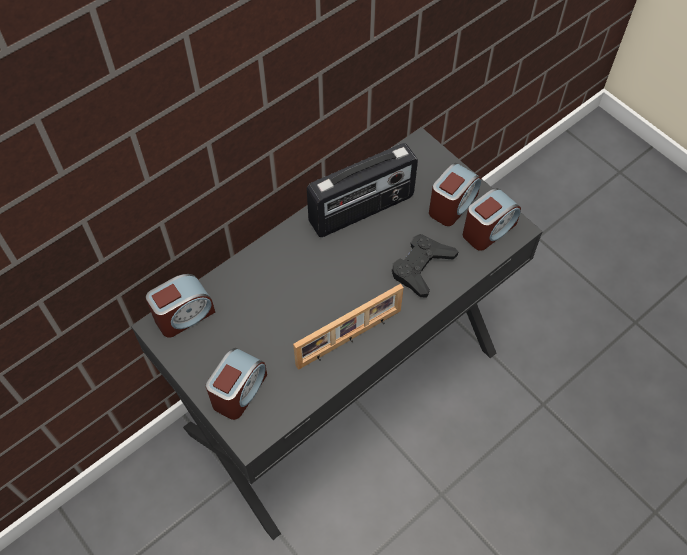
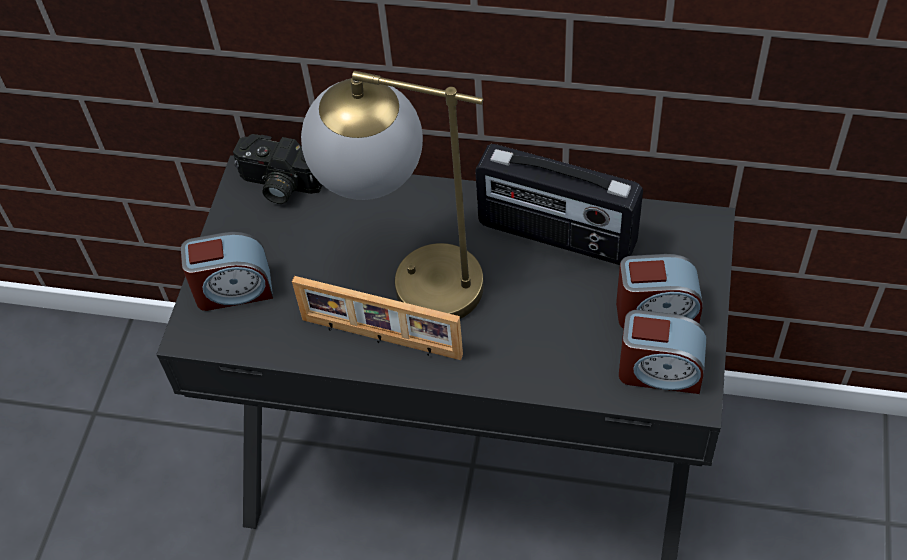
camera: 55 degrees right, 5 degrees down
(184, 315) = (278, 185): alarm clock -> camera
(323, 299) = (407, 280): none -> table lamp
(421, 267) = (538, 341): black game controller -> none

